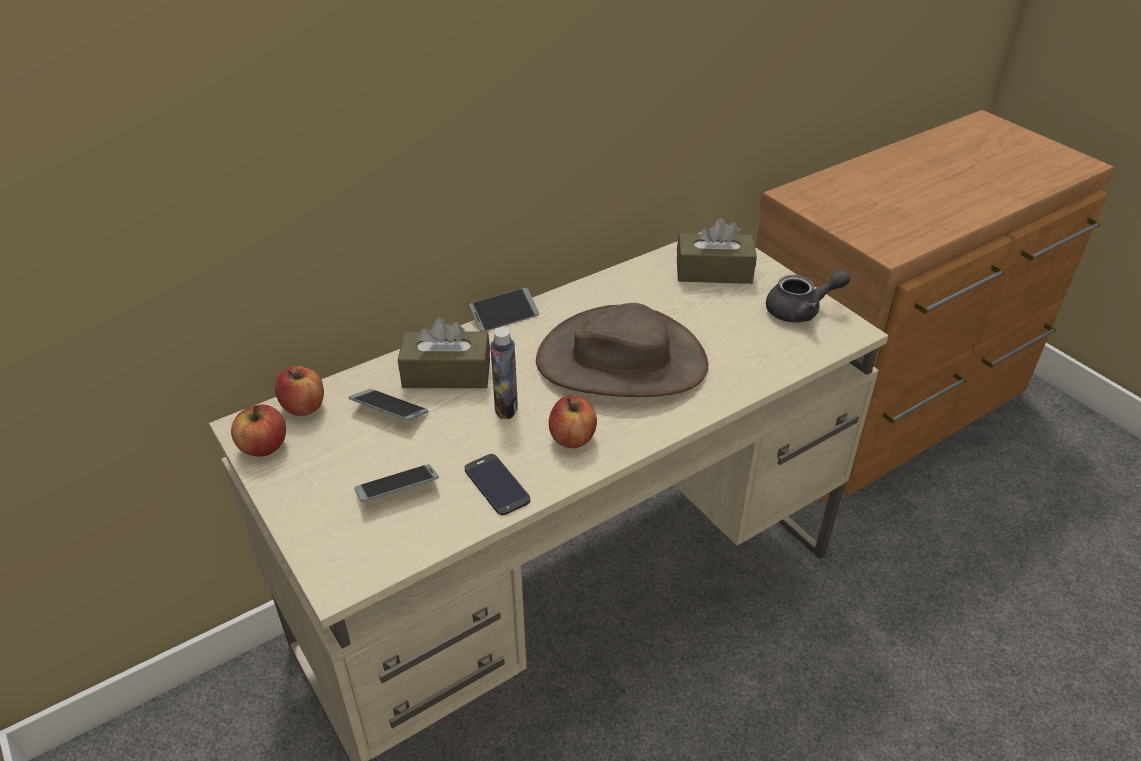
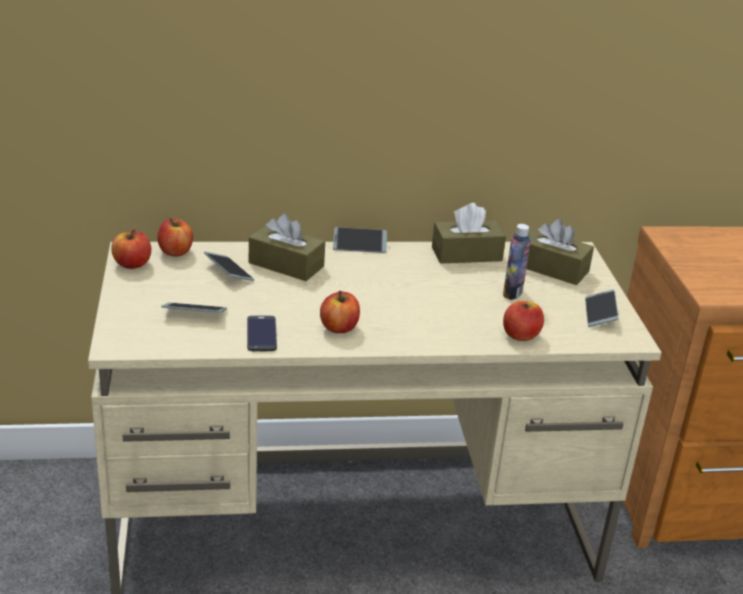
camera: 25 degrees right, 10 degrees down
(506, 407) = (309, 296): bottle -> bottle (512, 293)
(620, 285) = (466, 254): none -> brown tissue box
(621, 361) = (420, 298): brown hat -> none
(754, 369) = (520, 335): none -> apple
(801, 311) = (600, 314): grey teapot -> phone

